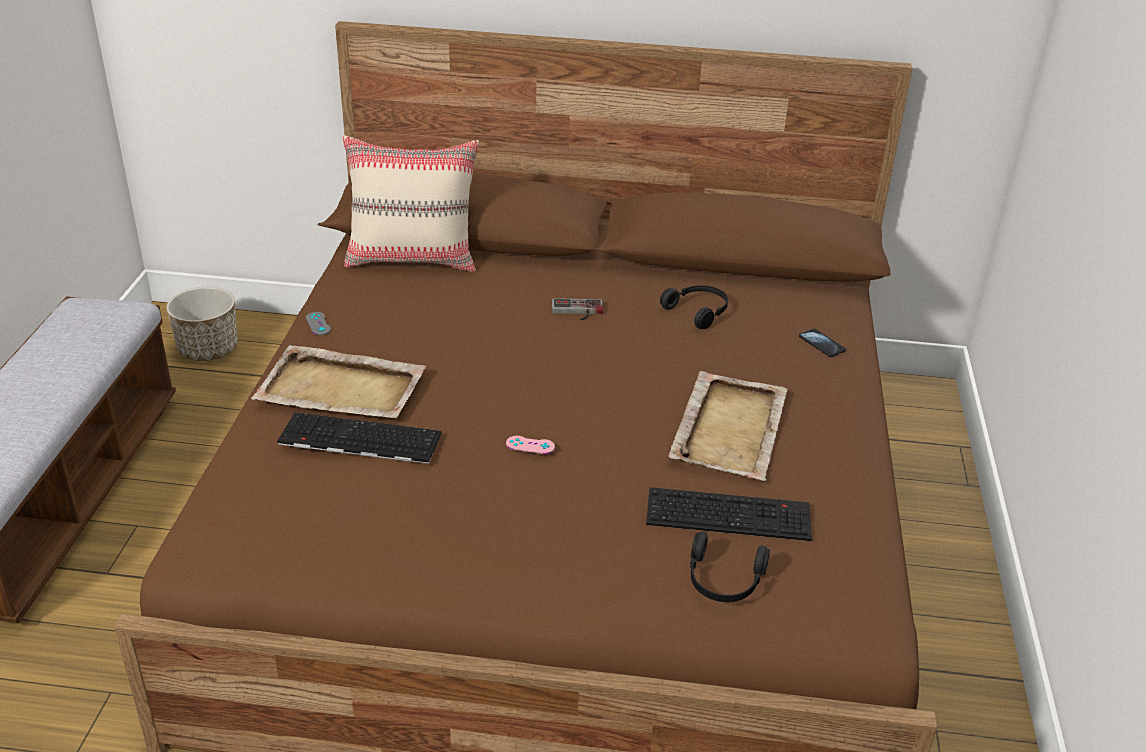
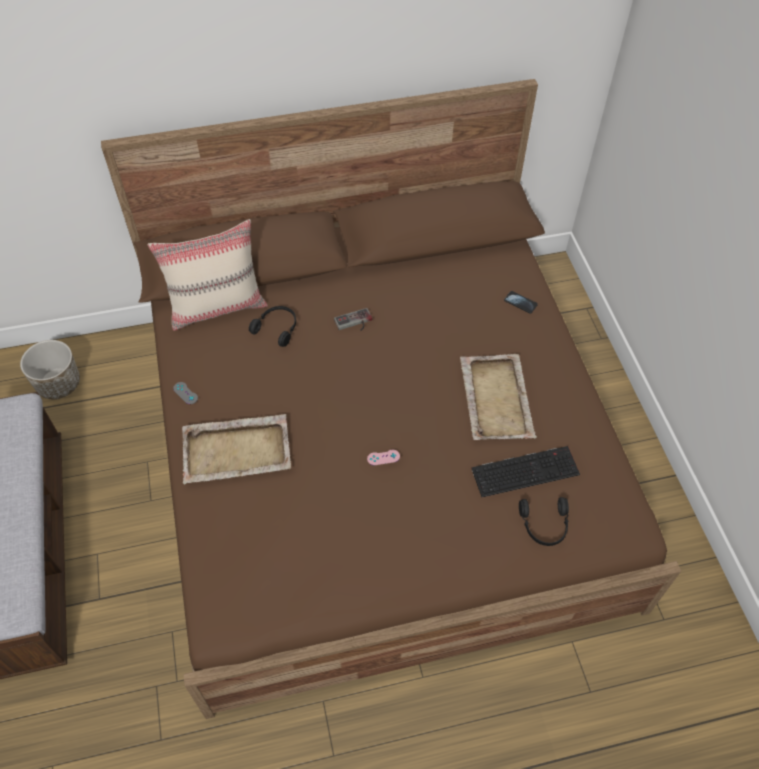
camera: 20 degrees left, 20 degrees up
(357, 440) = (275, 495): keyboard -> none
(698, 311) = (432, 297): black headphones -> black headphones (277, 328)

